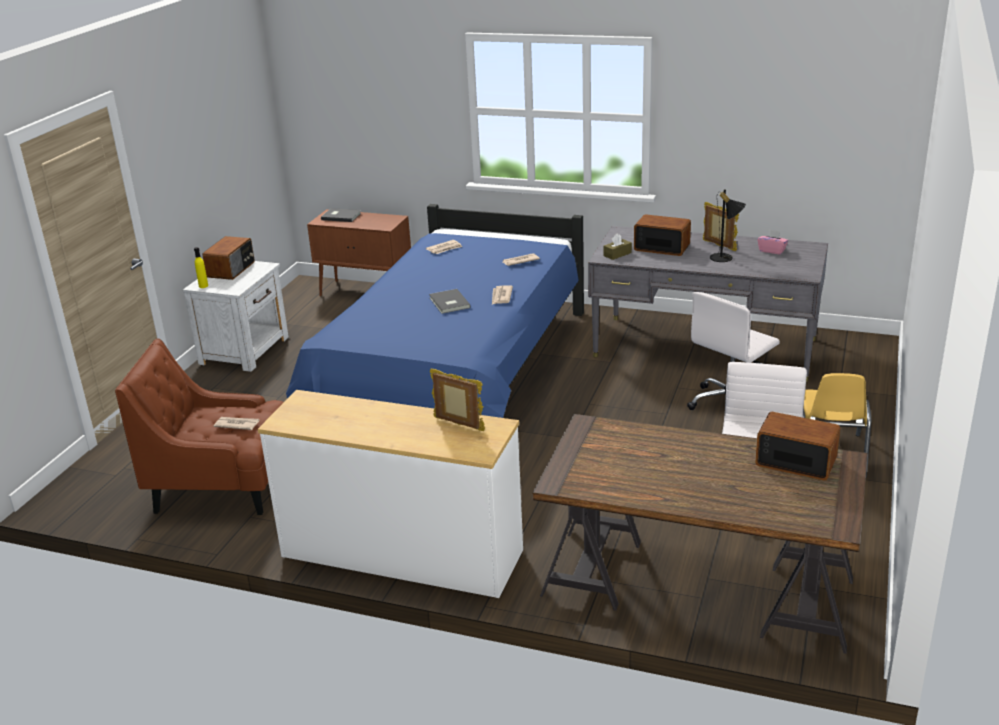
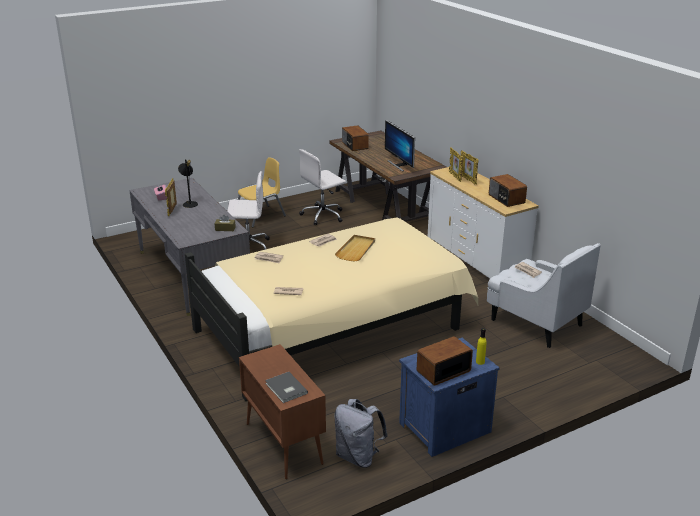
camera: 140 degrees left, 0 degrees up
(223, 487) = (535, 322): brown armchair -> white armchair
(246, 350) = (443, 427): white nightstand -> blue nightstand
(298, 309) = (358, 456): none -> grey backpack
(428, 428) = (468, 180): none -> picture frame
(448, 303) = (356, 249): grey book -> beige tray
(456, 374) = (335, 326): blue bed -> beige bed
(628, 452) = (399, 165): none -> monitor
(661, 247) = (196, 222): radio -> radio (506, 199)

